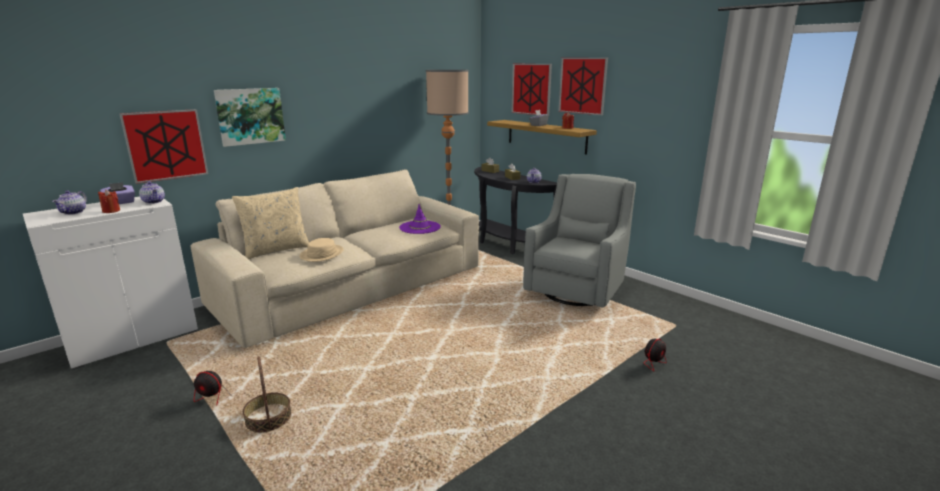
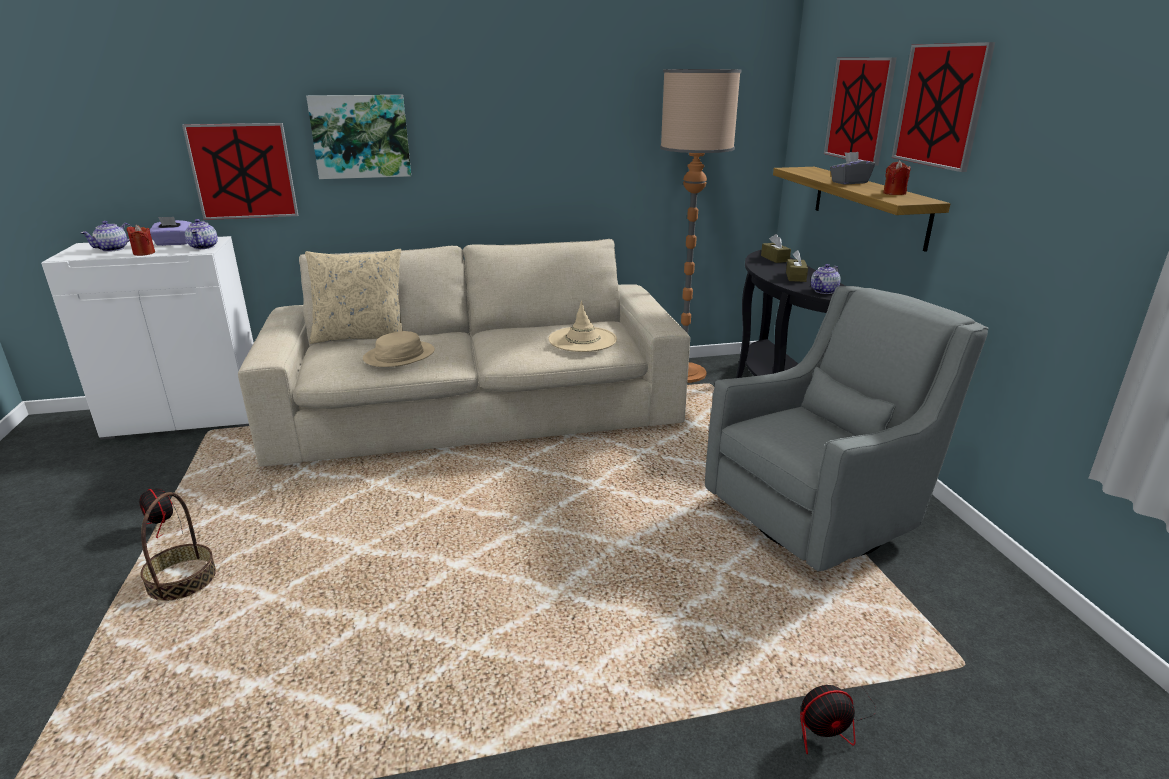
camera: 30 degrees right, 5 degrees up
(420, 227) = (582, 340): purple hat -> beige hat

